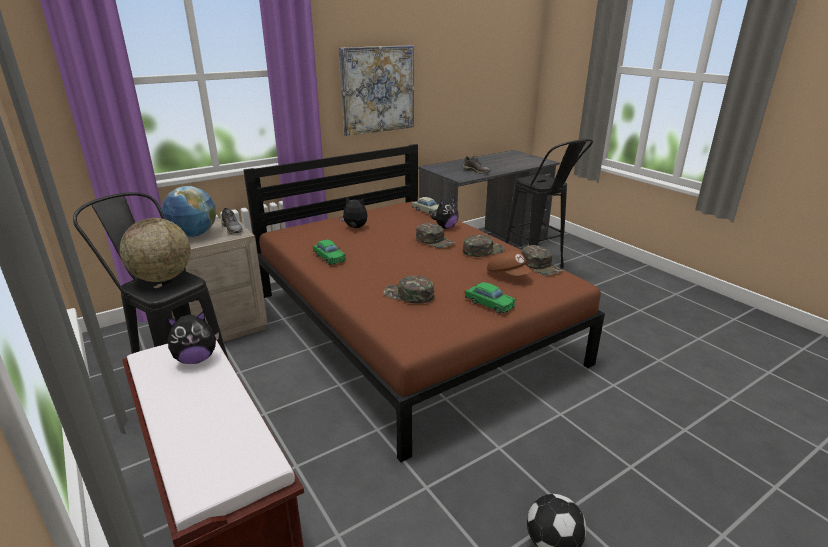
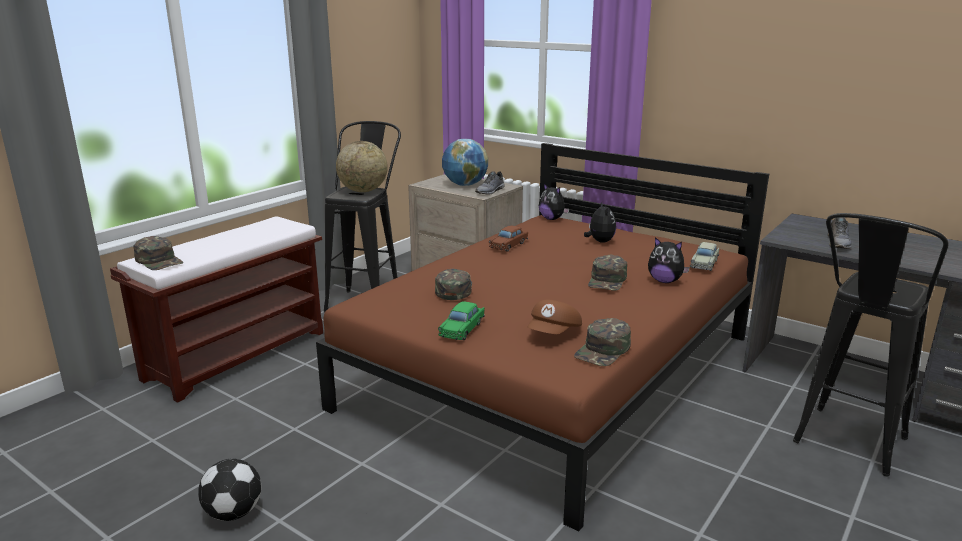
camera: 70 degrees right, 5 degrees down
(196, 359) = (274, 231): plush toy -> plush toy (552, 219)
(329, 257) = (509, 245): green toy car -> brown toy car
(377, 90) = (744, 87): picture -> none
(483, 250) = (614, 310): green cap -> green cap (159, 261)

